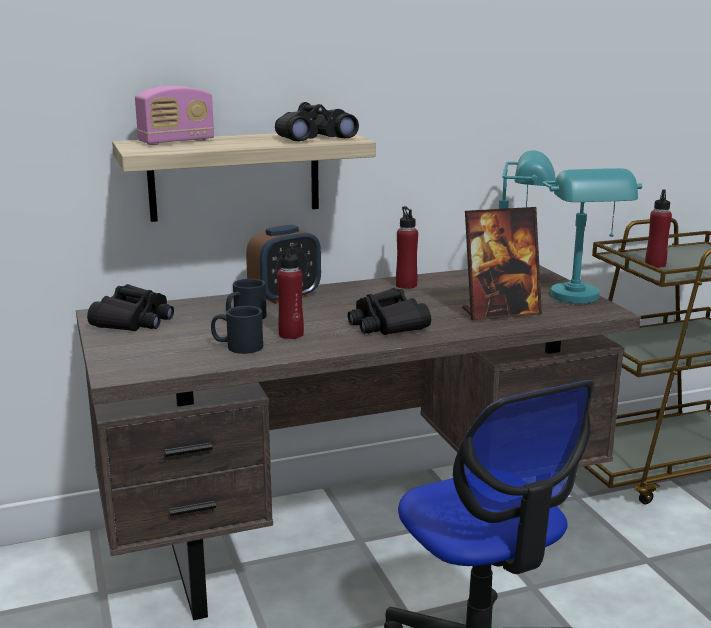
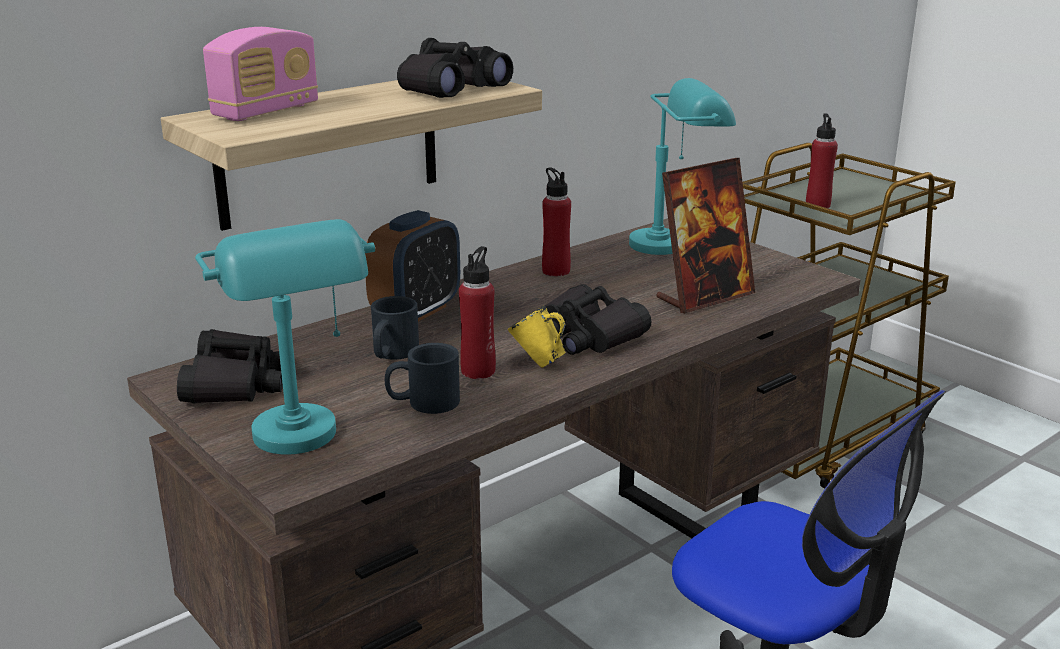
camera: 20 degrees left, 5 degrees up
(336, 335) = (538, 363): none -> yellow mug
(582, 301) = (780, 266): turquoise table lamp -> turquoise table lamp (306, 446)

